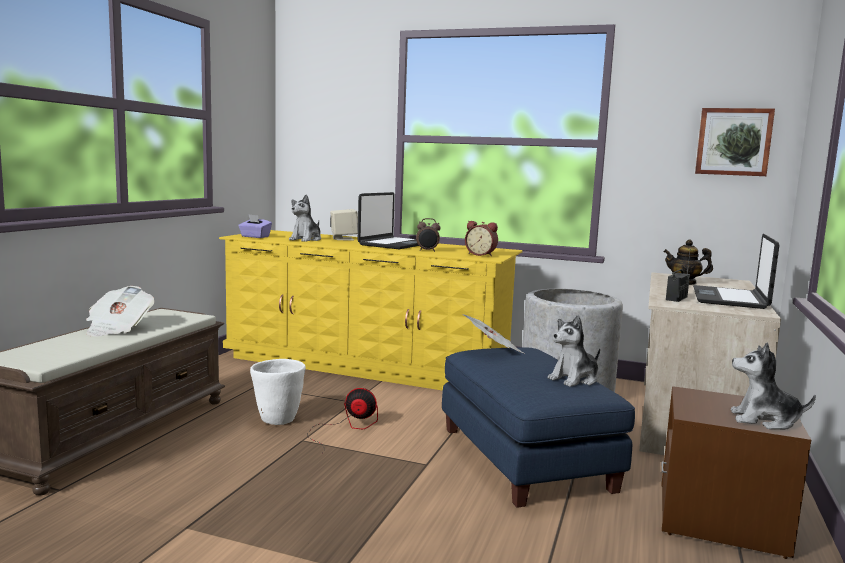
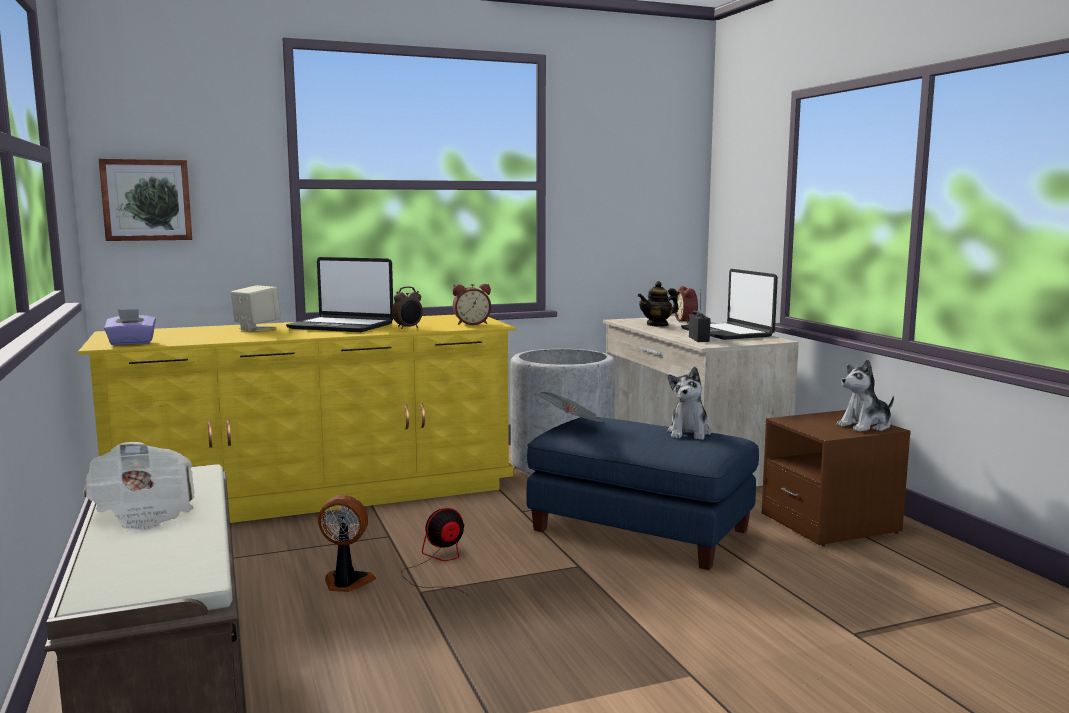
camera: 40 degrees left, 0 degrees up
(277, 420) = (346, 583): white planter -> fan
(306, 239) = (217, 336): plush toy -> none
(394, 244) = (341, 326): laptop -> laptop turned 120 degrees clockwise
(730, 284) = (687, 321): none -> alarm clock
(733, 142) = (658, 181): picture -> picture (147, 200)

